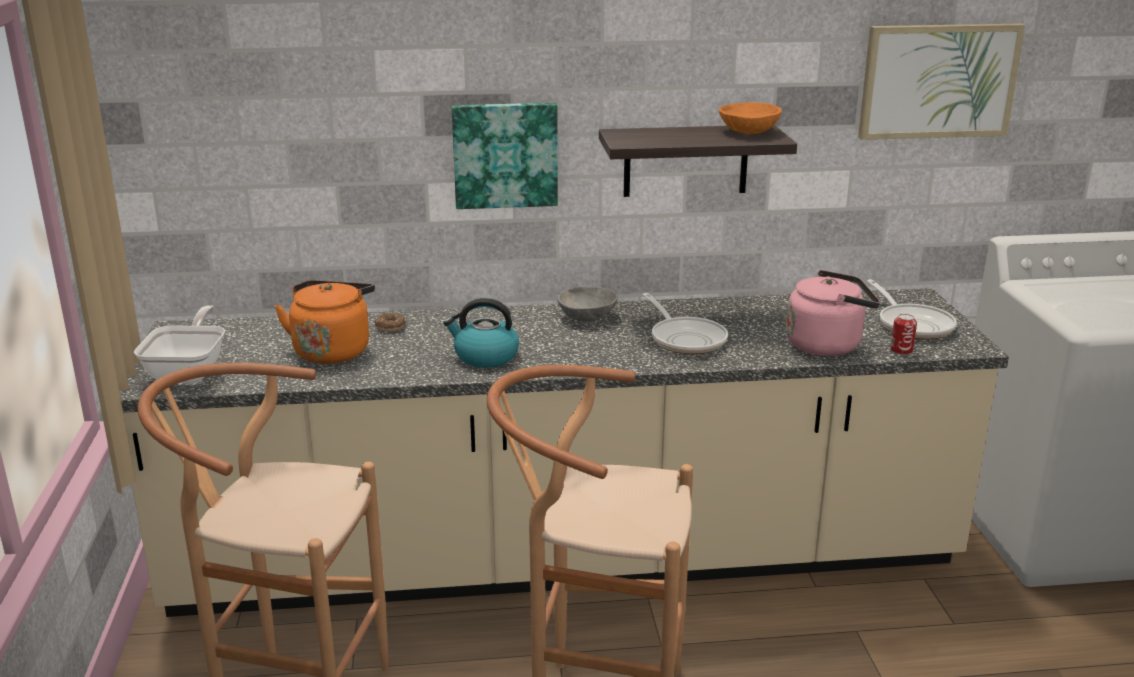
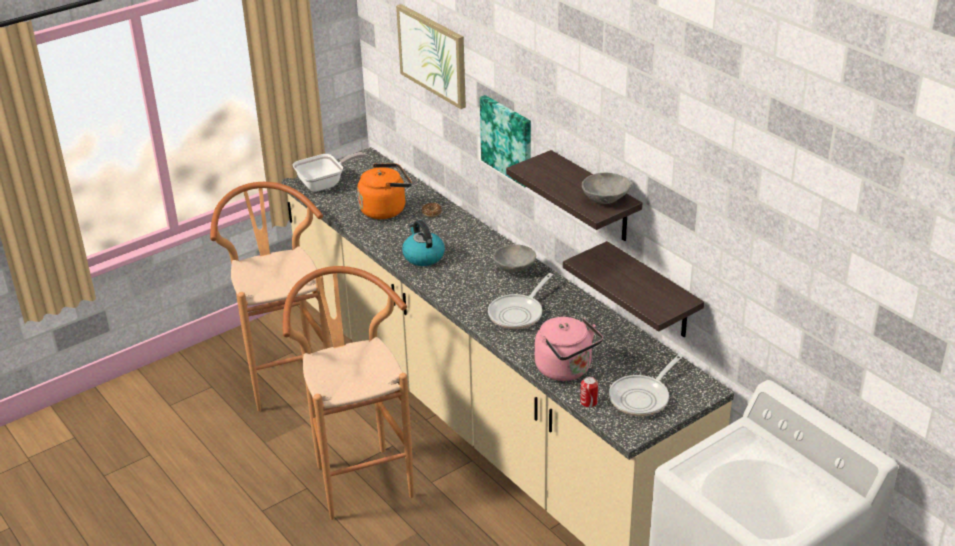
camera: 60 degrees right, 10 degrees up
(749, 131) = (606, 199): orange bowl -> grey bowl
(791, 239) = (652, 292): none -> shelf
(938, 81) = (744, 230): picture -> picture (433, 55)

